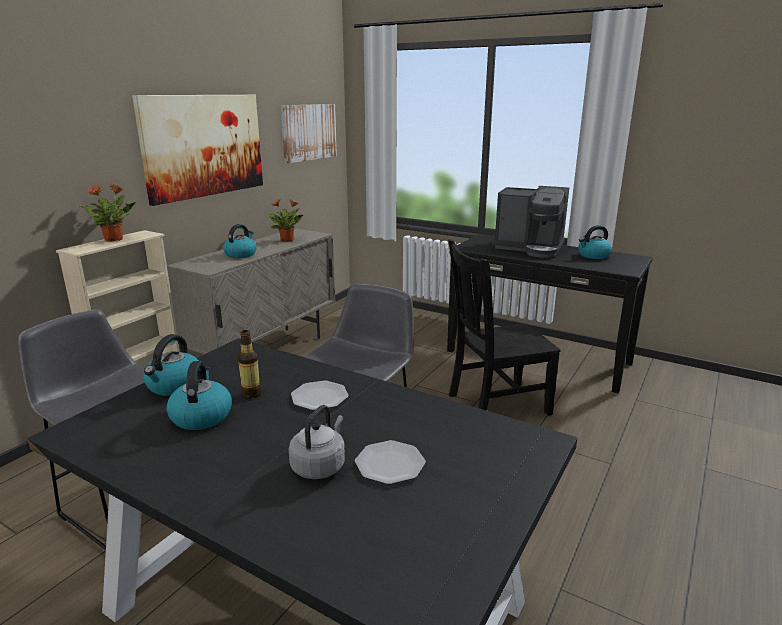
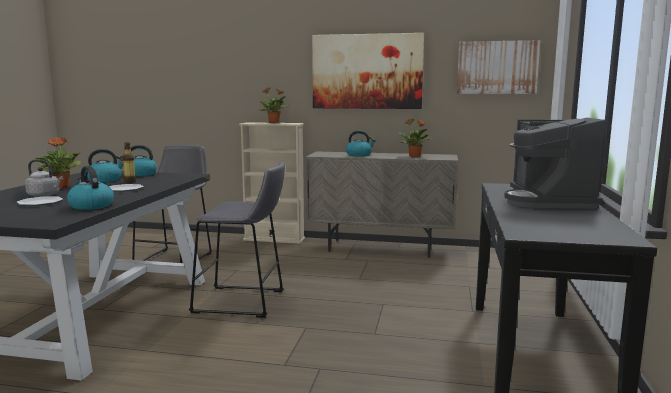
camera: 70 degrees right, 10 degrees down
(244, 456) = (61, 187): none -> potted plant
(495, 404) = (377, 343): black chair -> none
(593, 255) = (576, 221): kettle -> kettle (91, 206)

